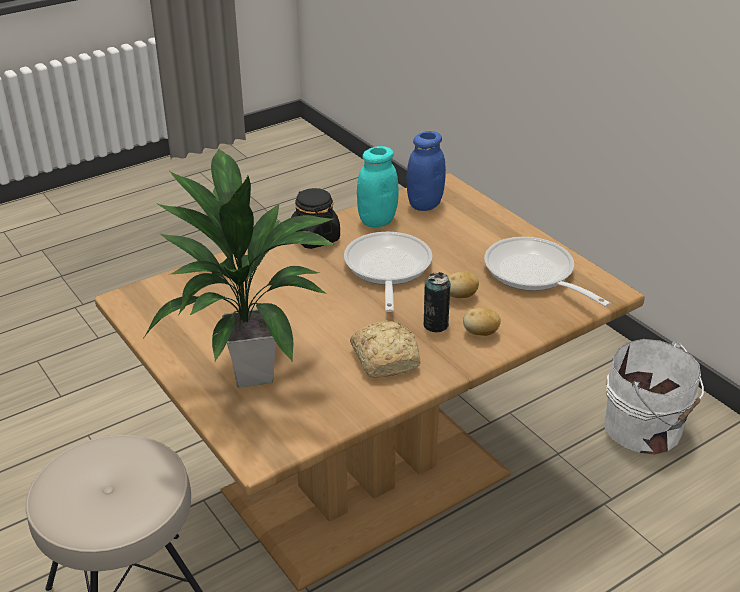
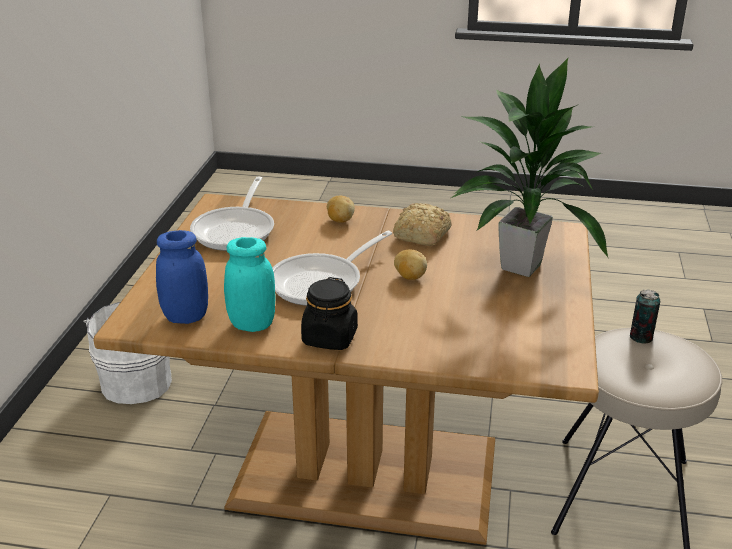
camera: 135 degrees left, 5 degrees down
(435, 325) = (357, 236): can -> can (641, 337)
(460, 296) = (309, 242): potato -> potato (409, 277)

